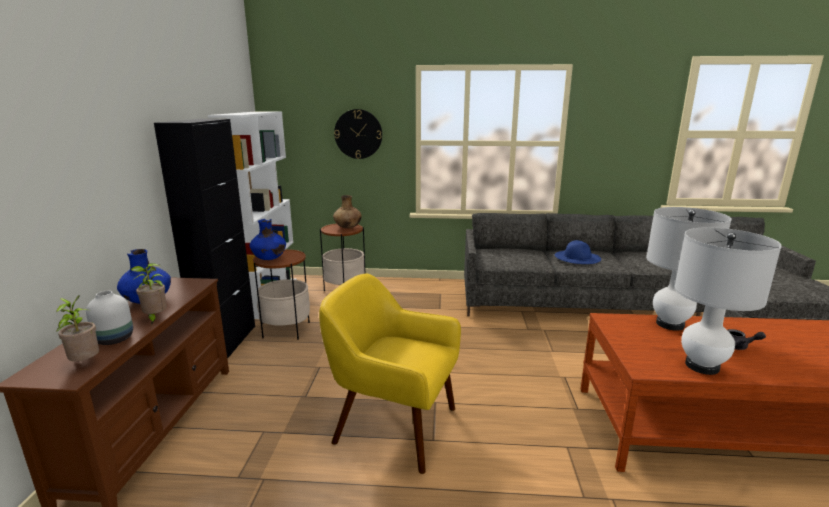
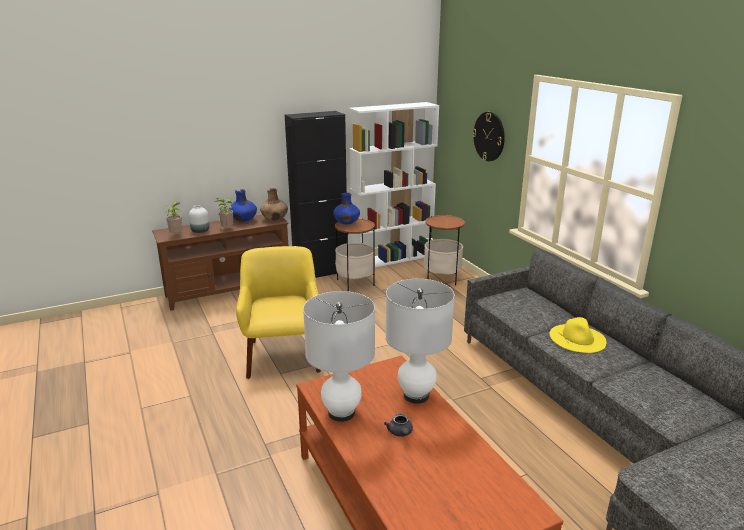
camera: 60 degrees right, 5 degrees up
(347, 227) = (449, 222): brown vase -> brown vase (275, 219)
(577, 257) = (577, 338): blue hat -> yellow hat

